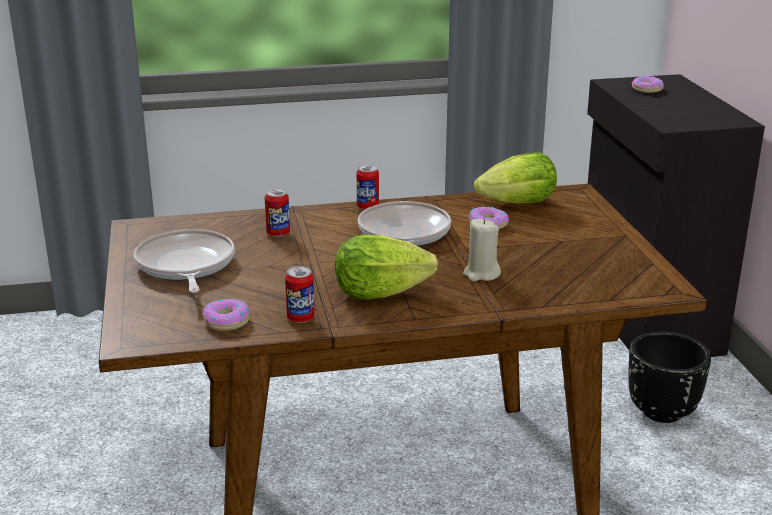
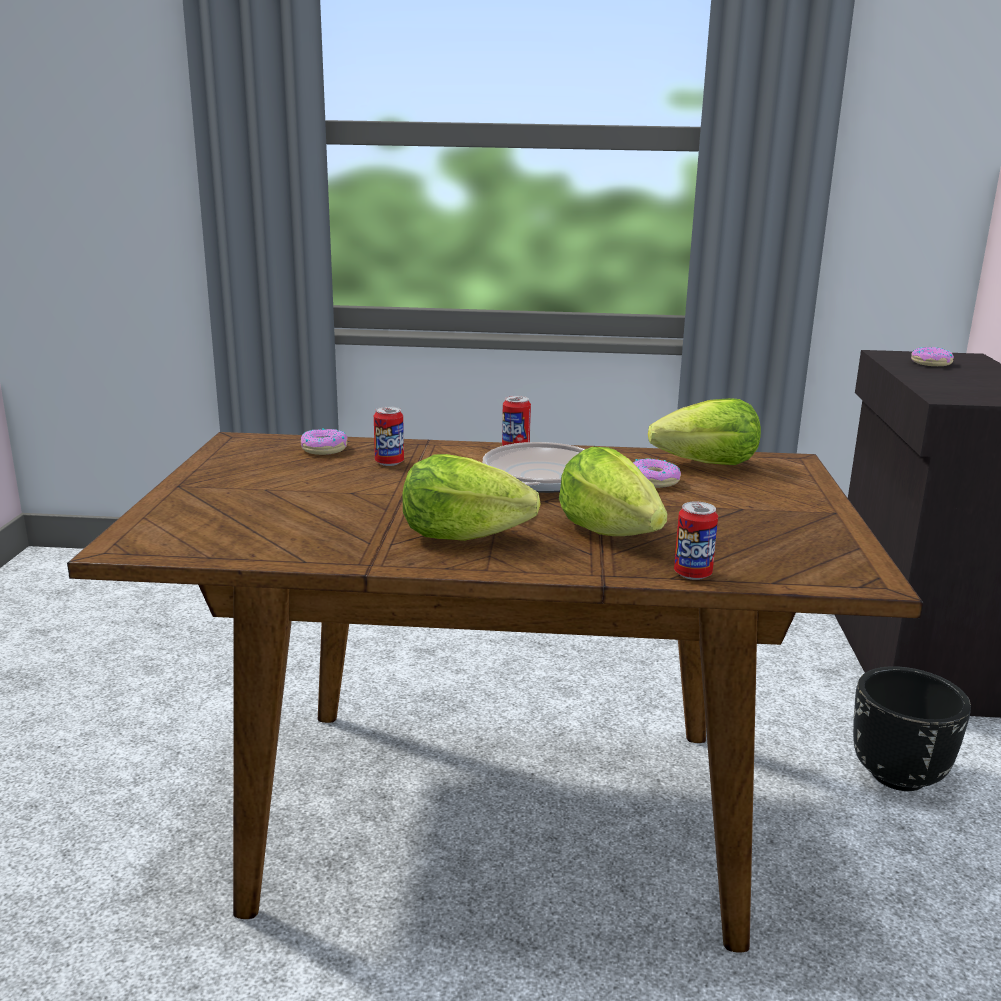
camera: 15 degrees right, 5 degrees down
(185, 266) = (256, 481): frying pan -> none
(226, 321) = (250, 541): donut -> donut (324, 449)
(300, 318) = (342, 550): can -> can (692, 574)
(481, 274) = (609, 531): beige candle -> lettuce

